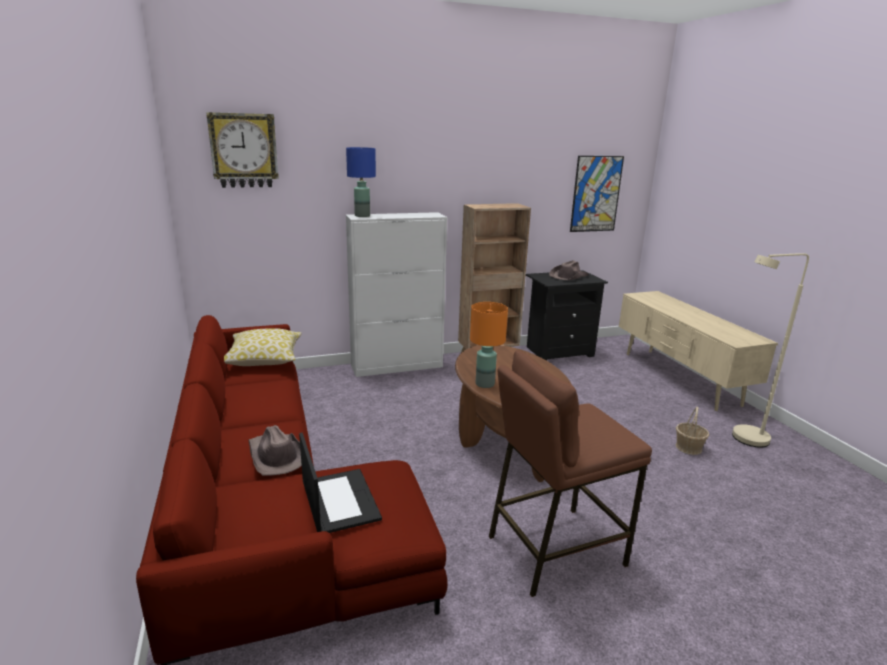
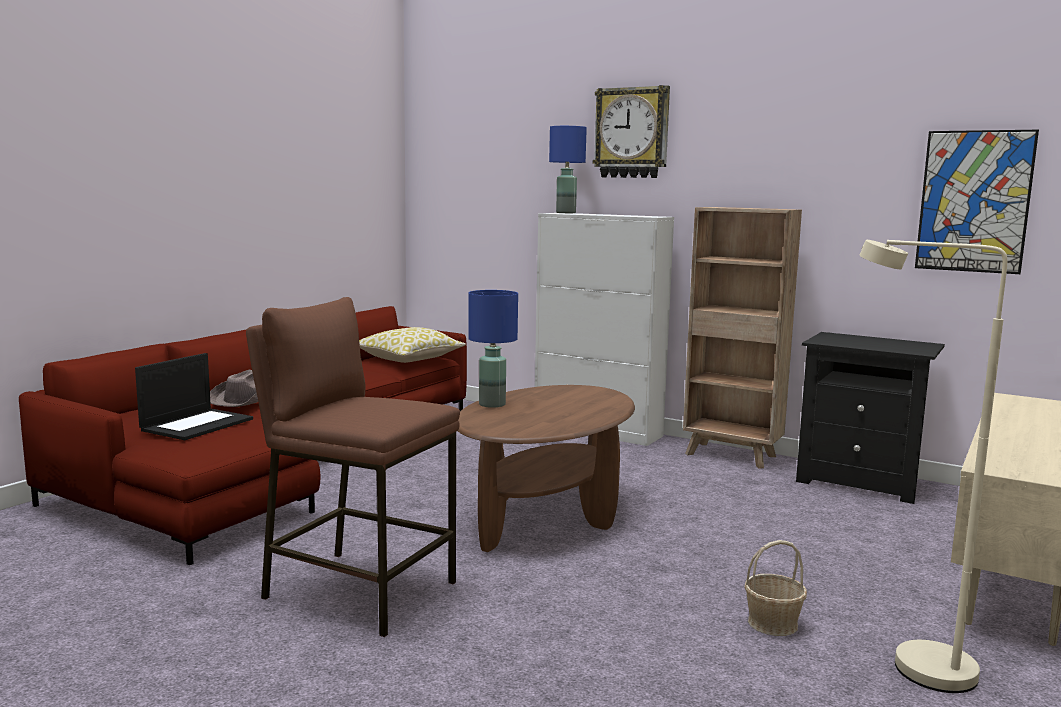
camera: 50 degrees right, 10 degrees down
(244, 150) = (467, 136): wall clock -> wall clock (632, 133)
(485, 384) = (493, 404): orange table lamp -> blue table lamp
(568, 276) = (883, 343): brown hat -> none

